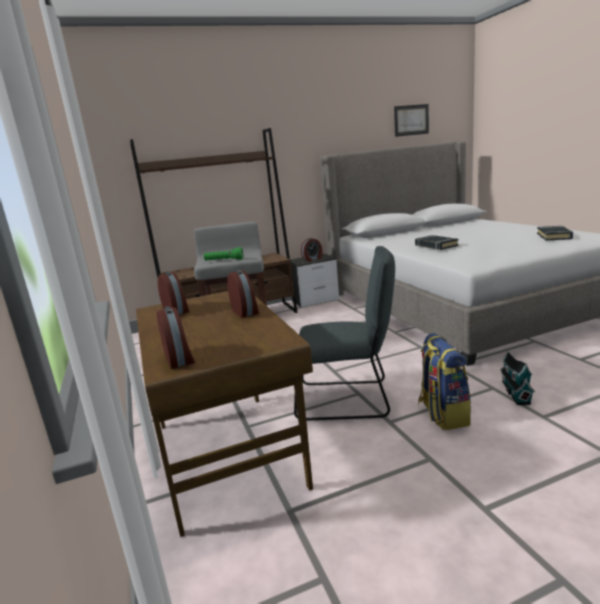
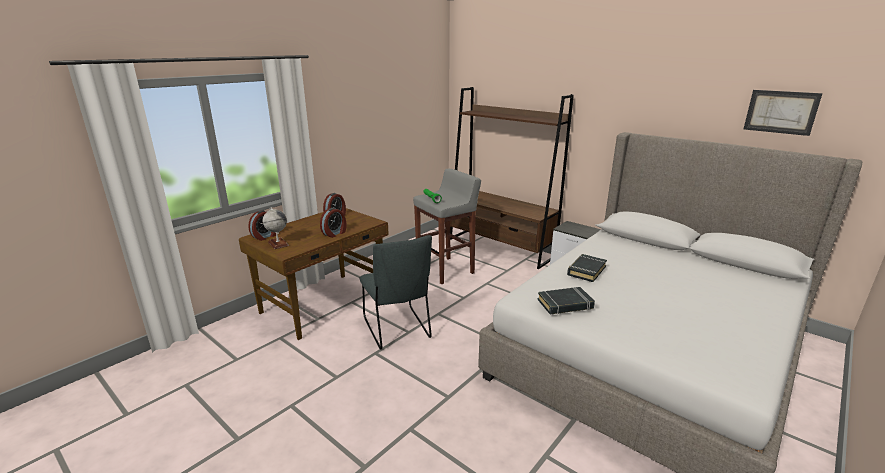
camera: 60 degrees right, 5 degrees up
(233, 348) = (278, 244): none -> globe
(313, 259) = (578, 230): alarm clock -> none
(442, 414) = (394, 375): backpack -> none
(515, 391) = (448, 410): toy house -> none
(554, 236) = (704, 341): black book -> black book (565, 304)

